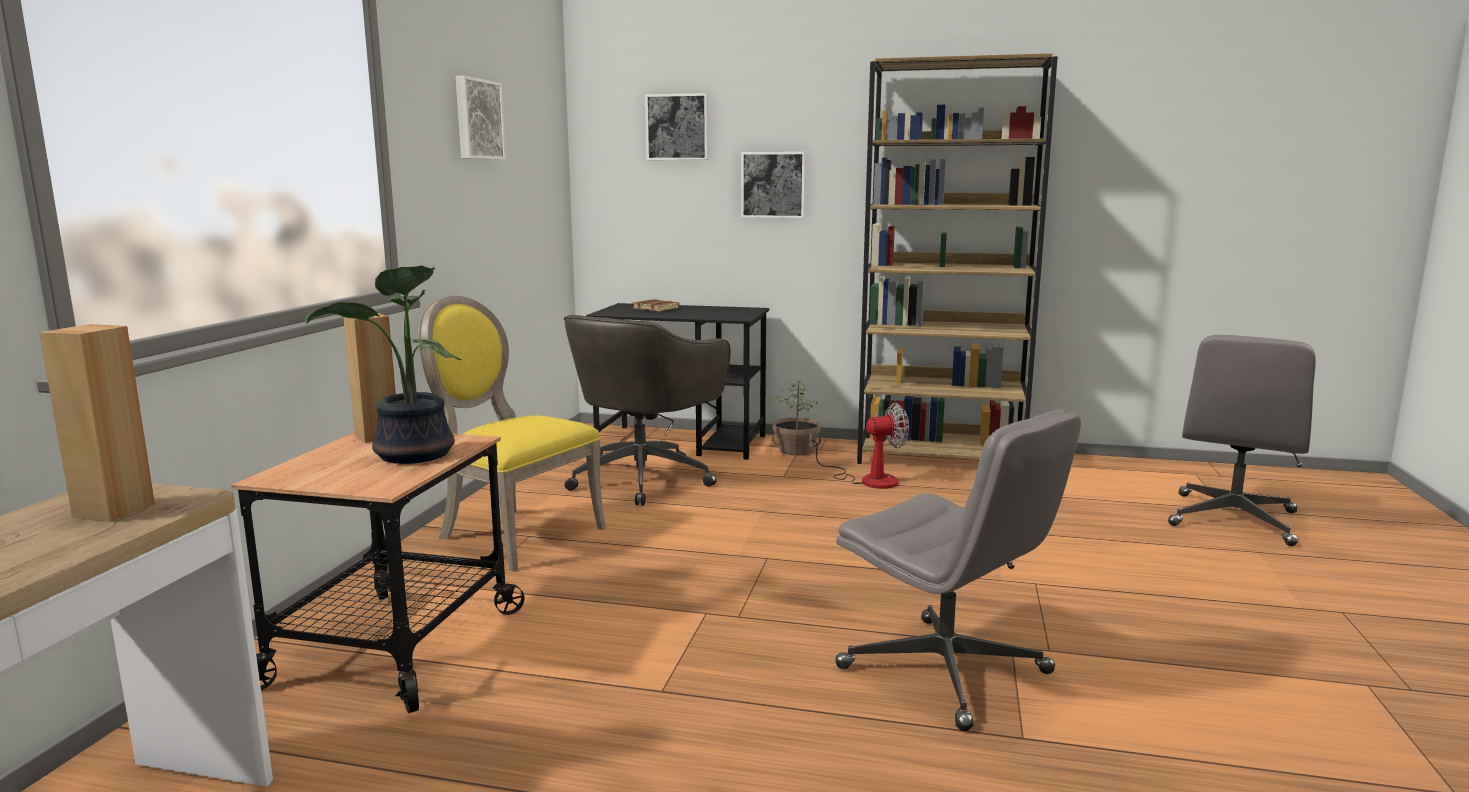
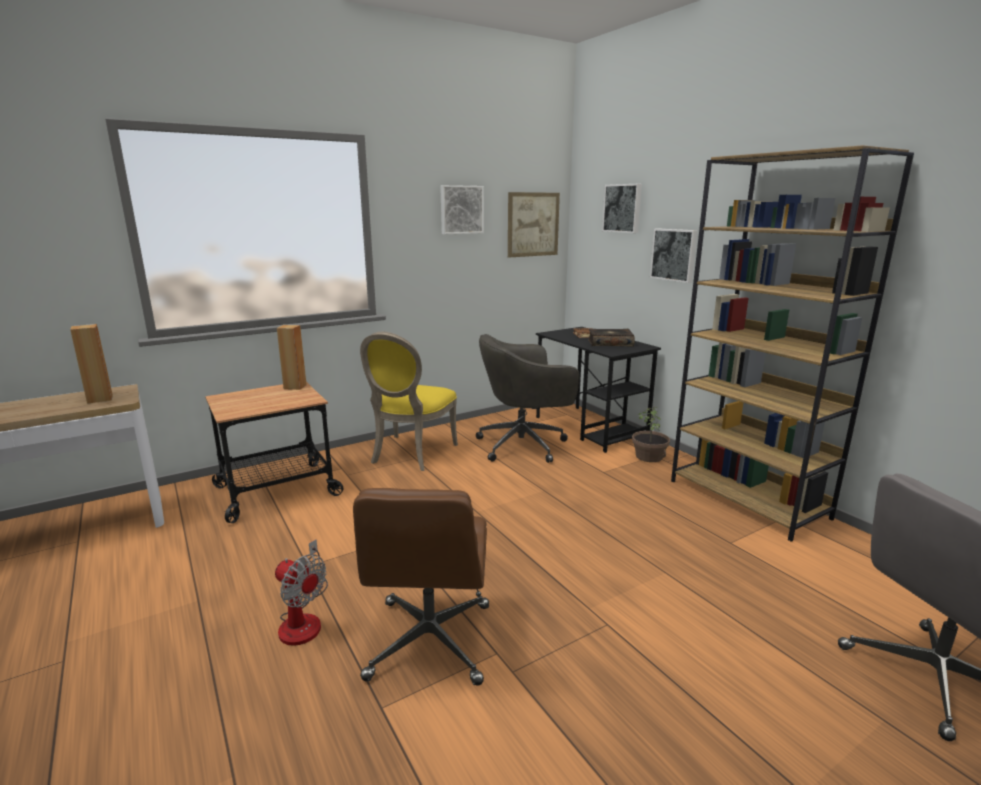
camera: 45 degrees right, 5 degrees up
(412, 456) = (276, 401): potted plant -> none
(513, 534) = (410, 454): yellow chair -> yellow chair turned 150 degrees counterclockwise
(542, 151) = (533, 224): none -> picture
(709, 311) = (610, 343): none -> book
(867, 479) = (653, 495): fan -> fan (303, 619)
(947, 671) = (430, 642): grey office chair -> brown office chair

